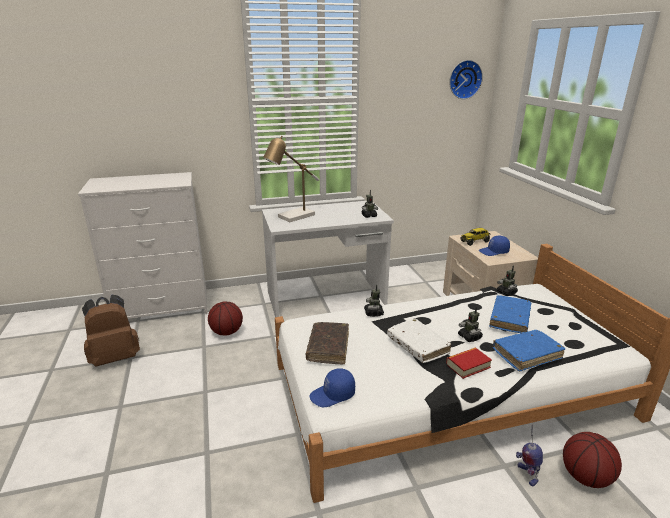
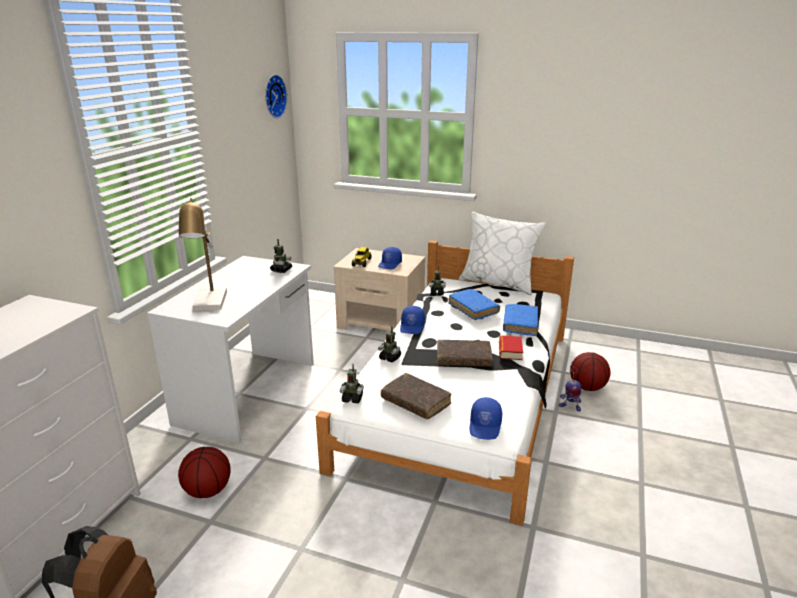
camera: 55 degrees left, 0 degrees up
(418, 346) = (463, 359): white book -> brown book
(433, 304) = (412, 327): none -> blue cap
(469, 337) = (476, 334): toy robot -> toy robot (352, 398)
(590, 315) = (498, 283): none -> white pillow

